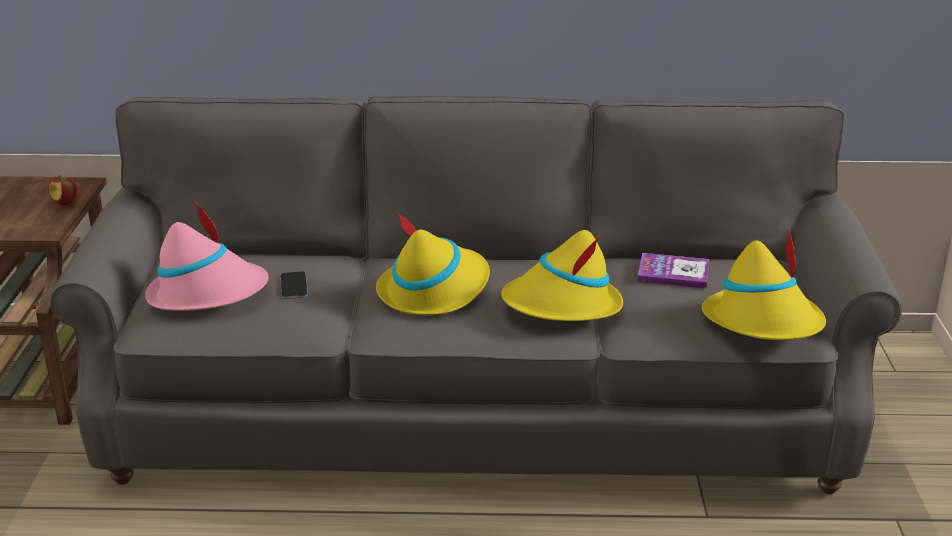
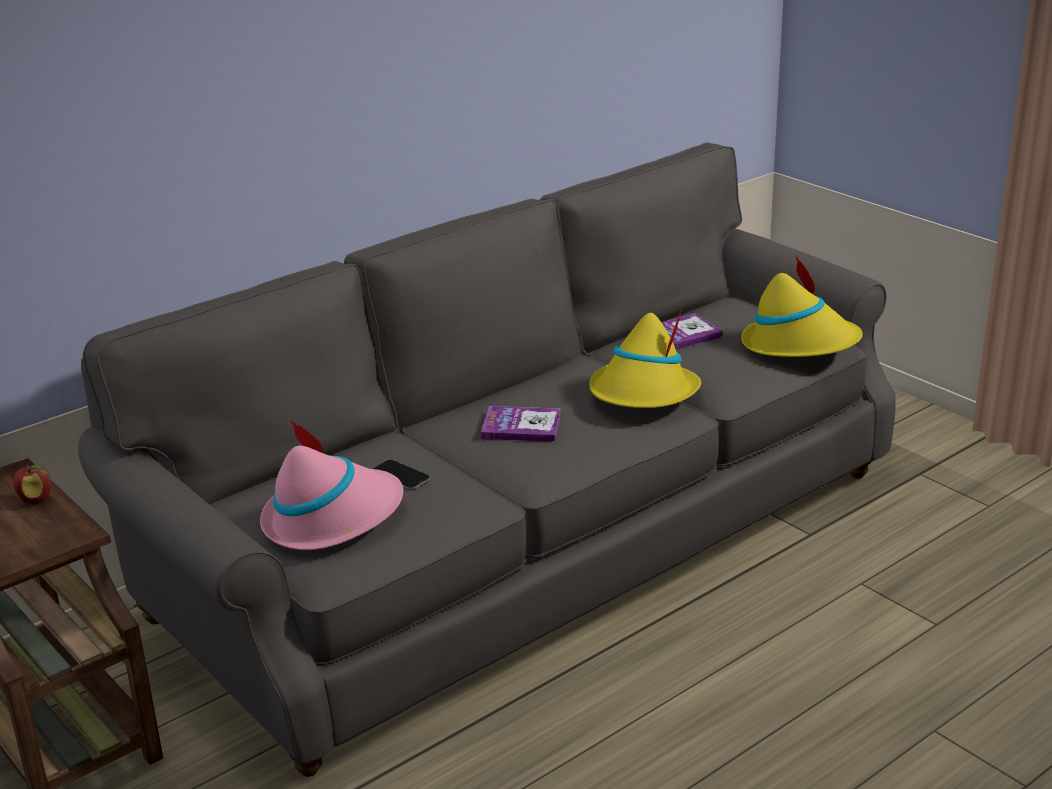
camera: 40 degrees left, 0 degrees up
(434, 290) = (521, 426): yellow hat -> book

